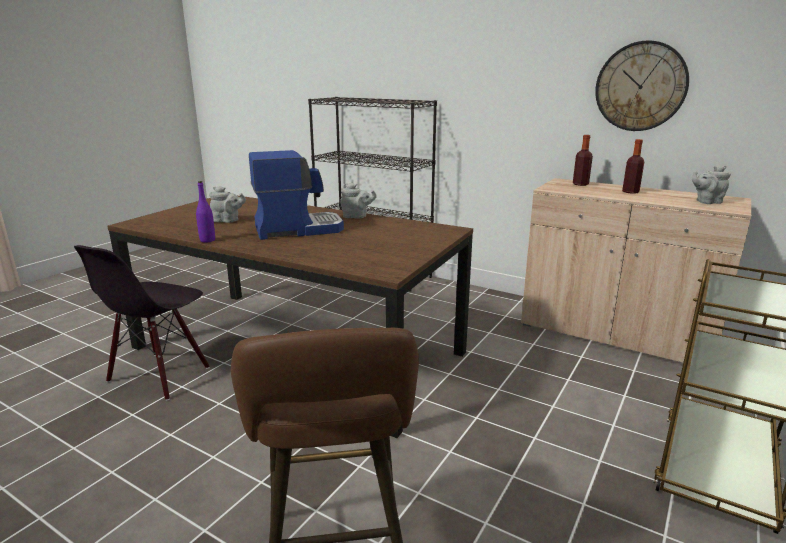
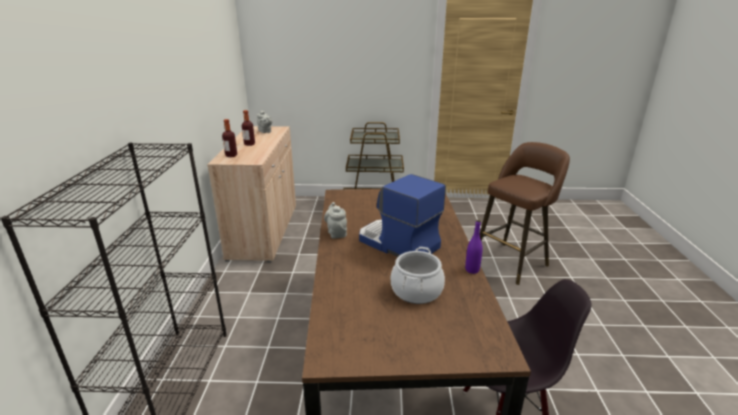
camera: 120 degrees left, 5 degrees up
(228, 221) = (417, 290): grey teapot -> cooking pot
(640, 86) = (209, 78): wall clock -> none

